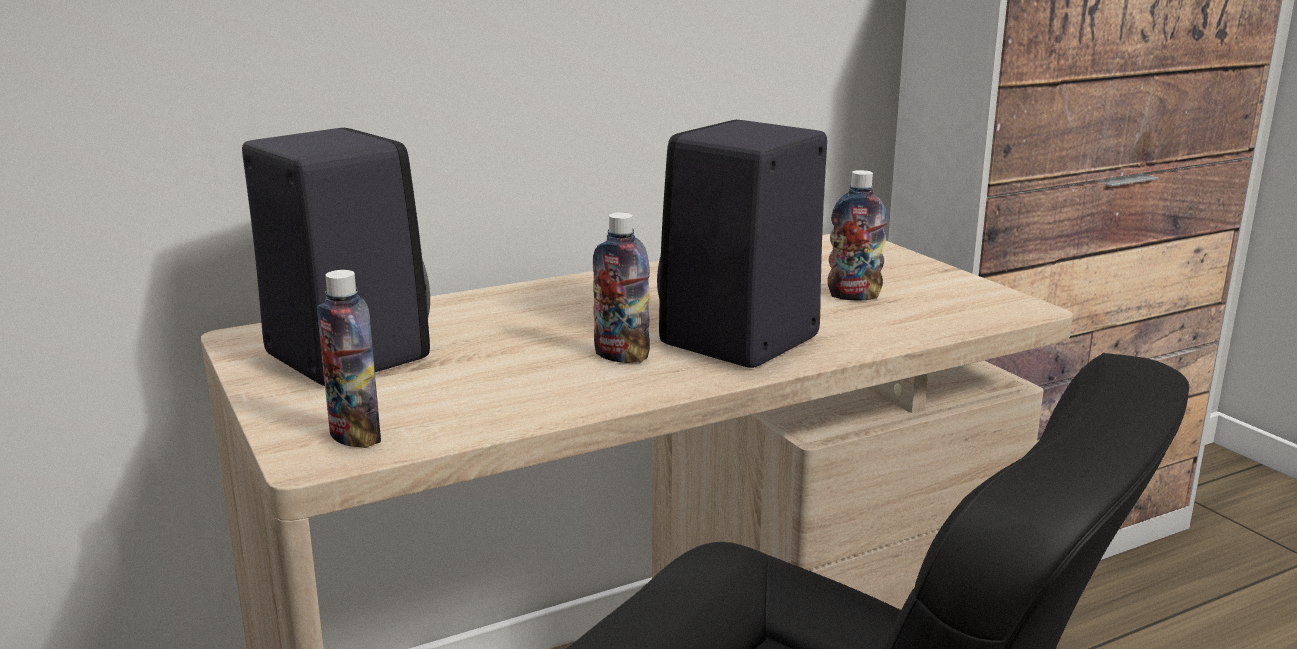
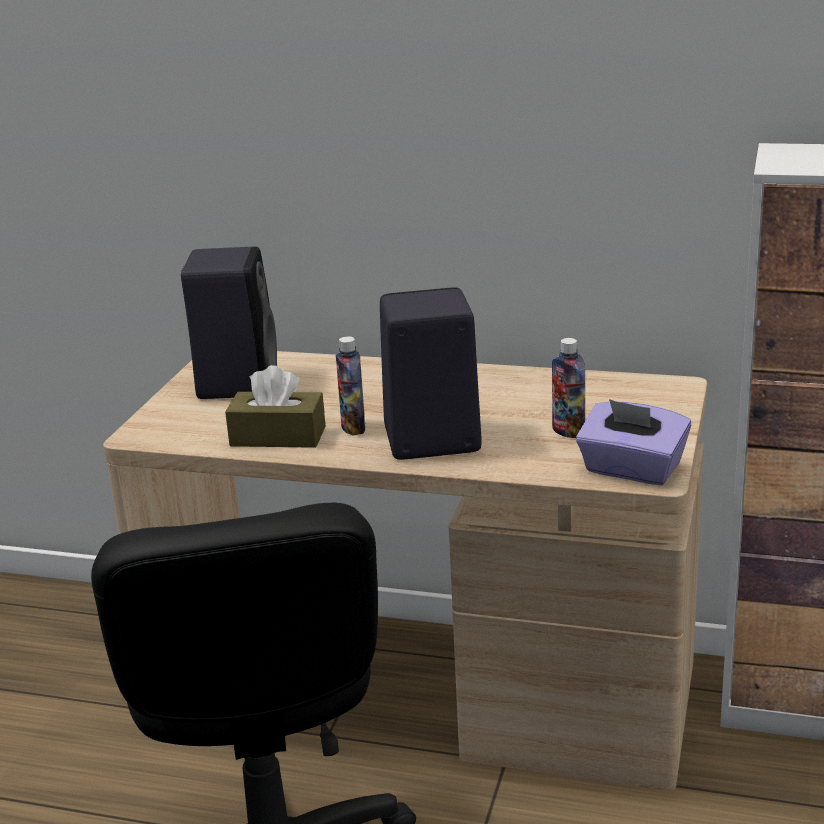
camera: 45 degrees right, 5 degrees up
(355, 436) = (166, 431): bottle -> none
(544, 392) = (278, 436): none -> brown tissue box
(987, 308) = (631, 470): none -> purple tissue box

